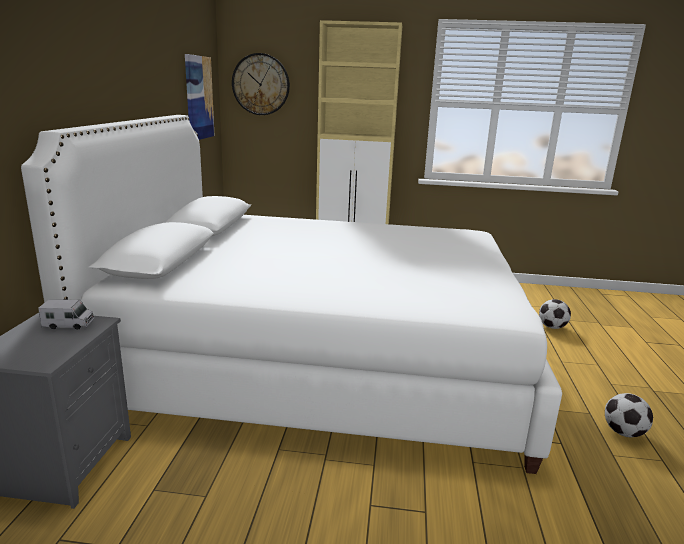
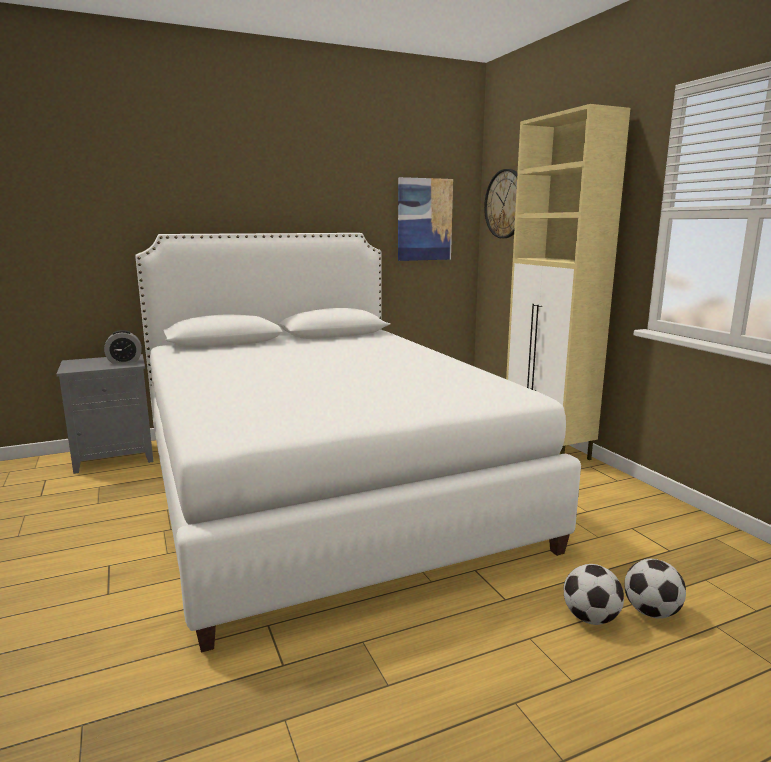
camera: 60 degrees right, 5 degrees down
(68, 325) = (124, 361): toy truck -> alarm clock
(623, 432) = (358, 728): football -> football (591, 618)

